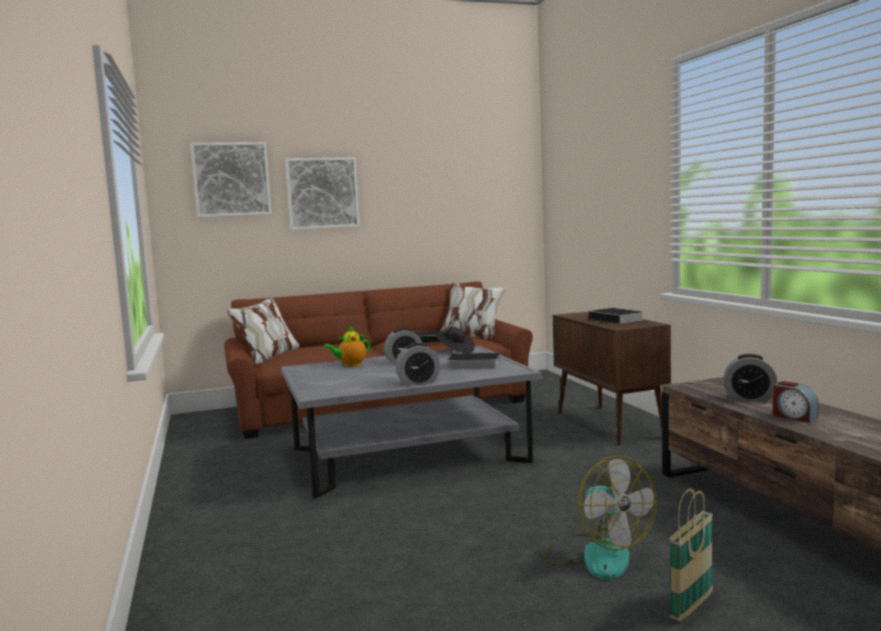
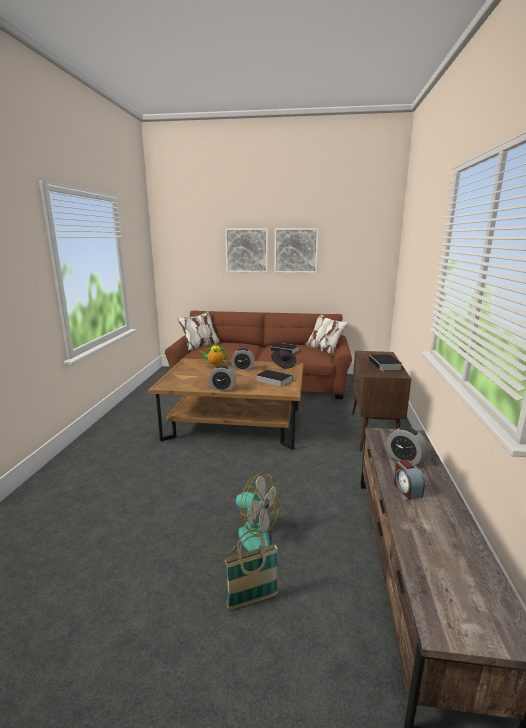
camera: 25 degrees right, 10 degrees up
(231, 179) = (195, 240): picture -> picture (296, 250)
(408, 455) = (234, 424): grey coffee table -> brown coffee table
(596, 555) = (246, 535): fan -> fan turned 60 degrees counterclockwise

